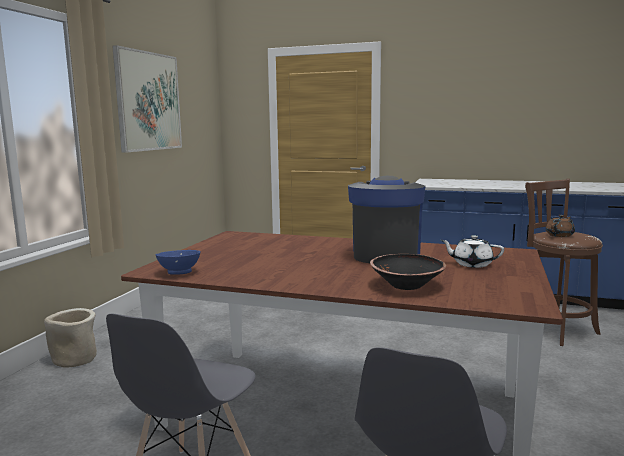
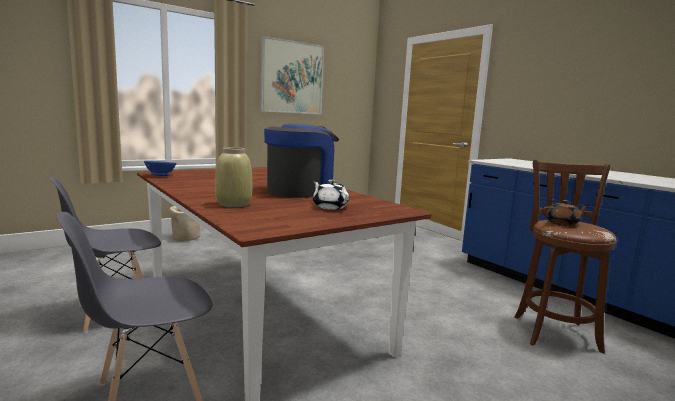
camera: 35 degrees right, 0 degrees up
(406, 285) = (234, 204): black bowl -> beige vase

